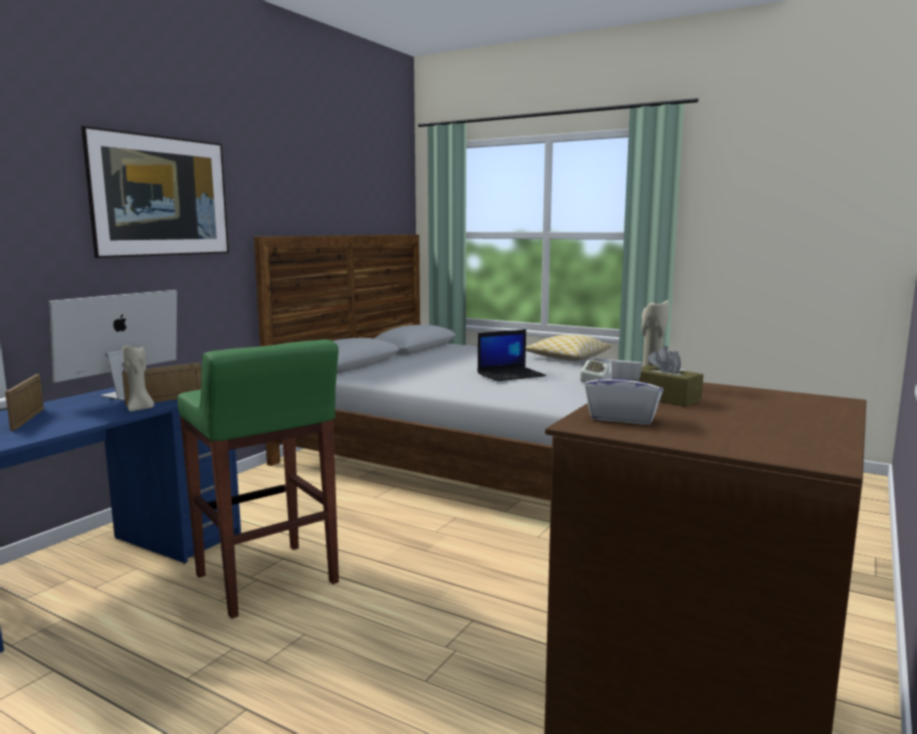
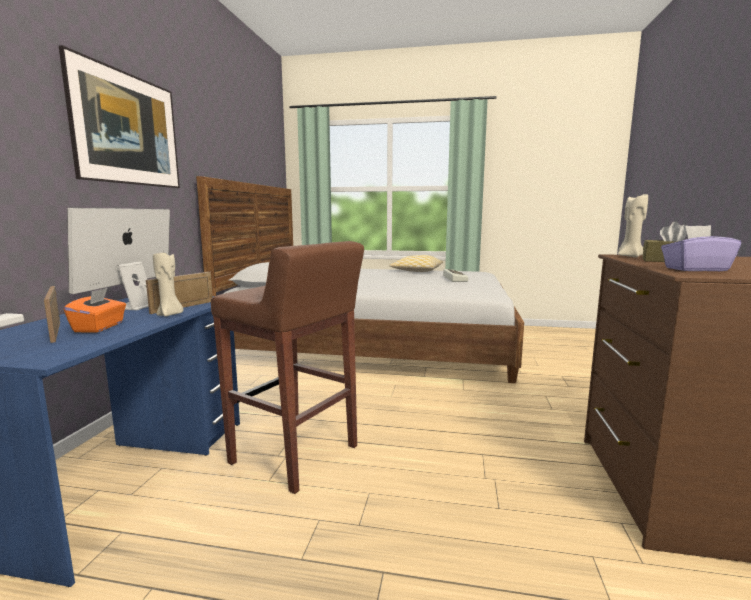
camera: 20 degrees left, 0 degrees up
(65, 418) = (99, 327): none -> orange tissue box
(267, 580) = (296, 455): green stool -> brown stool
(511, 375) = (402, 281): laptop -> none
(623, 418) = (695, 269): white tissue box -> purple tissue box

